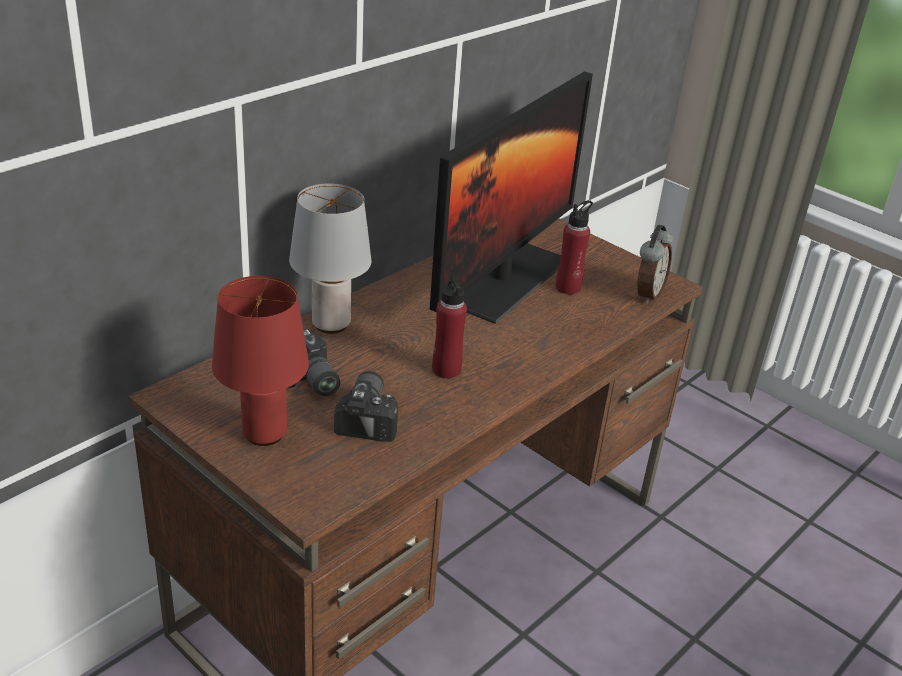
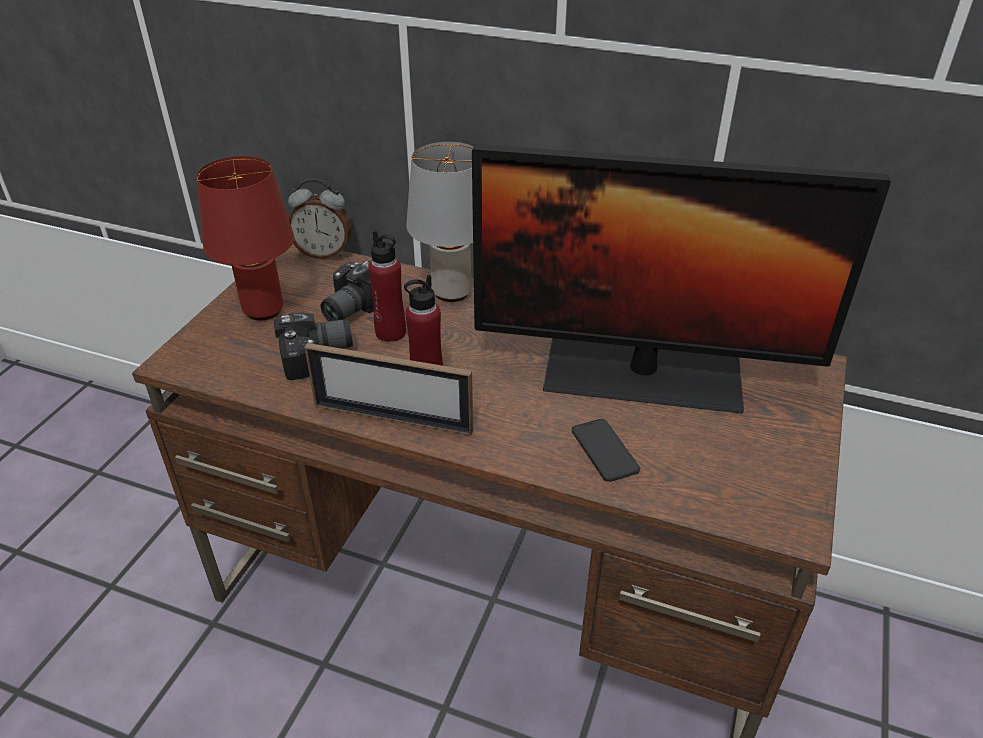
camera: 70 degrees right, 5 degrees up
(482, 398) = (392, 418): none -> picture frame
(568, 288) = (677, 428): red bottle -> red bottle (390, 332)
(573, 321) = (604, 450): none -> phone
(647, 294) = (740, 507): alarm clock -> alarm clock (324, 253)

